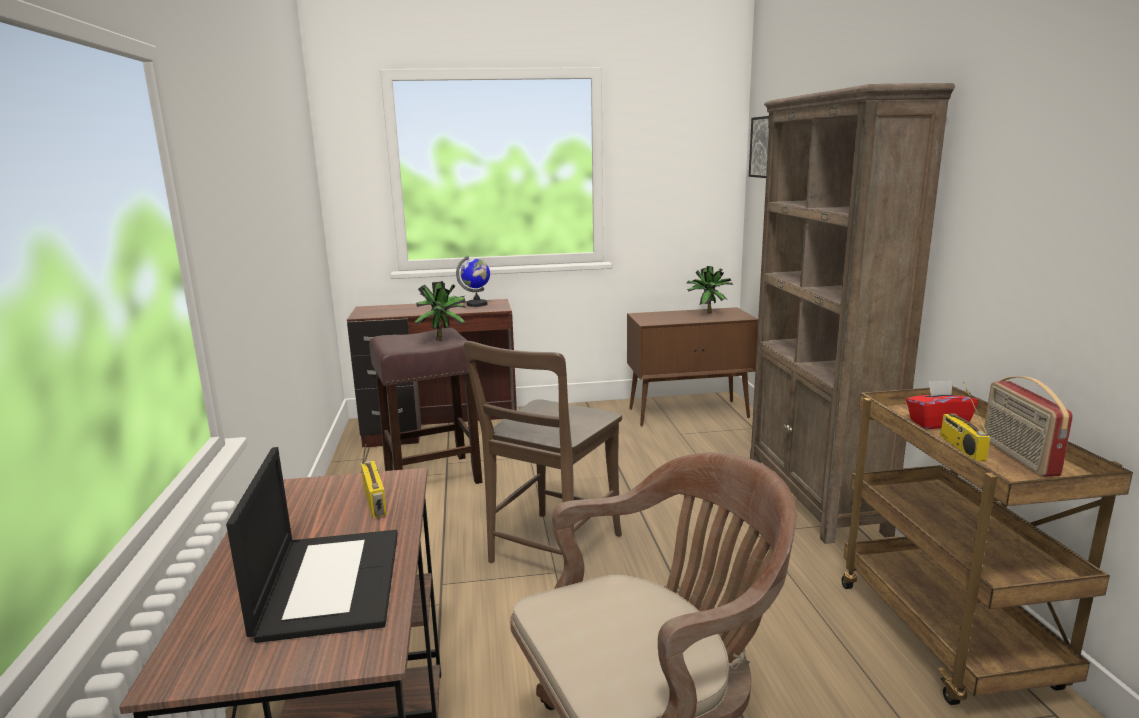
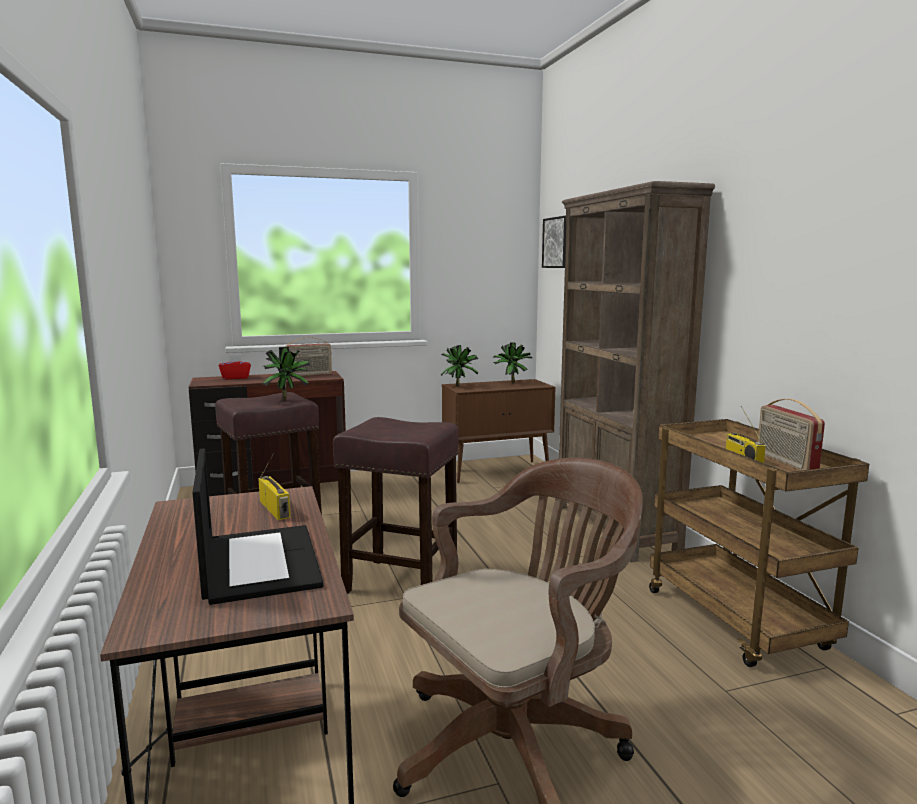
camera: 10 degrees left, 5 degrees down
(477, 304) = (309, 375): globe -> radio
(551, 552) = (399, 582): brown chair -> brown stool
(645, 317) = (459, 386): none -> potted plant
(937, 423) = (721, 444): red tissue box -> red tissue box (236, 378)

